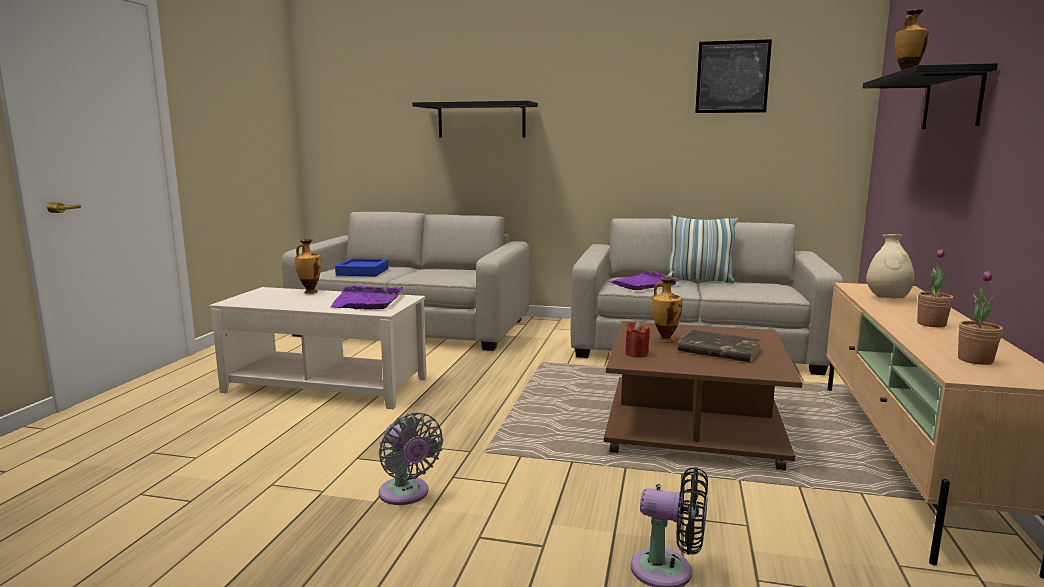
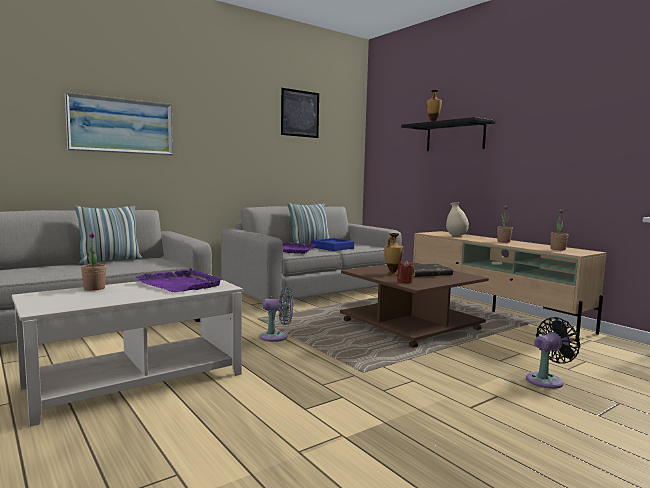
camera: 50 degrees left, 5 degrees down
(310, 292) = (94, 288): vase -> potted plant
(362, 272) = (52, 271): blue tray -> blue tray (333, 248)
(406, 494) = (389, 410): grey fan -> grey fan (277, 337)
(436, 269) = (110, 261): none -> pillow
(481, 120) = (121, 126): black shelf -> picture

